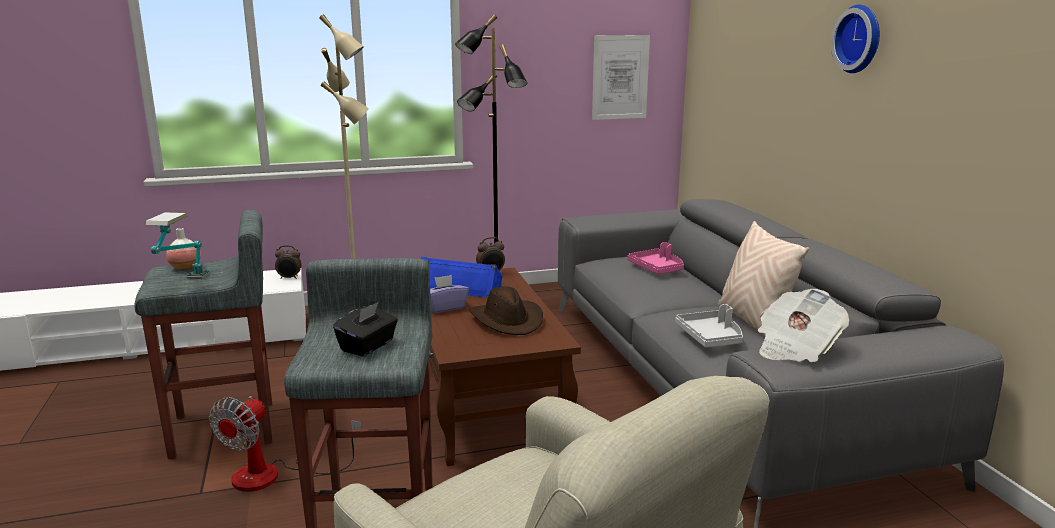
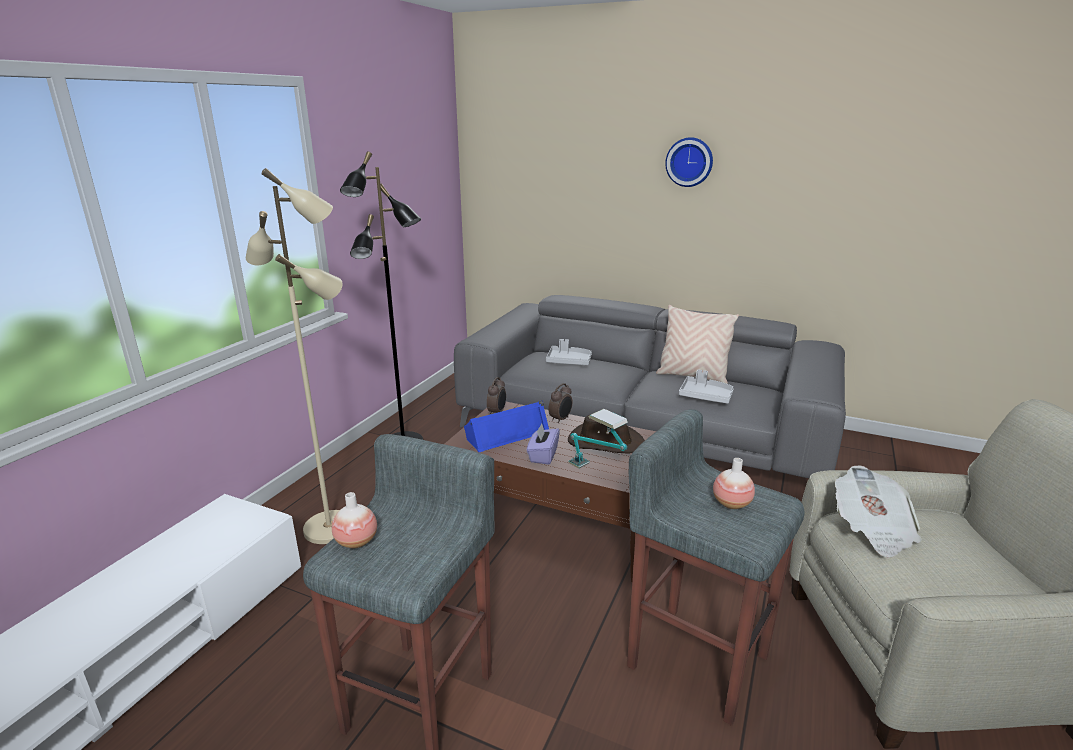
camera: 50 degrees left, 5 degrees up
(184, 285) = (423, 557): table lamp -> table lamp (596, 473)
(273, 475) = (555, 695): fan -> none
(289, 278) = (242, 510): alarm clock -> alarm clock (561, 419)
(368, 346) = (731, 503): black tissue box -> vase
(620, 77) = (427, 202): picture -> none
(657, 268) = (568, 361): pink tray -> grey tray
(795, 348) = (806, 381): newspaper -> newspaper (872, 529)

